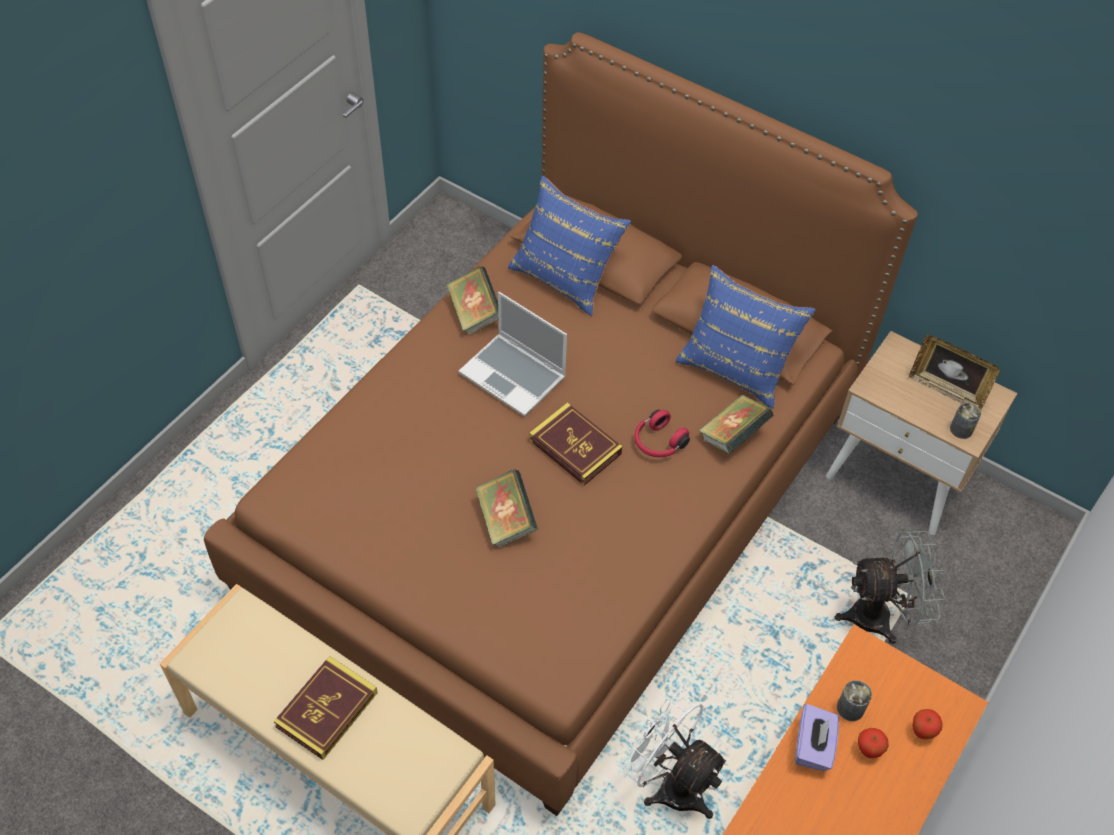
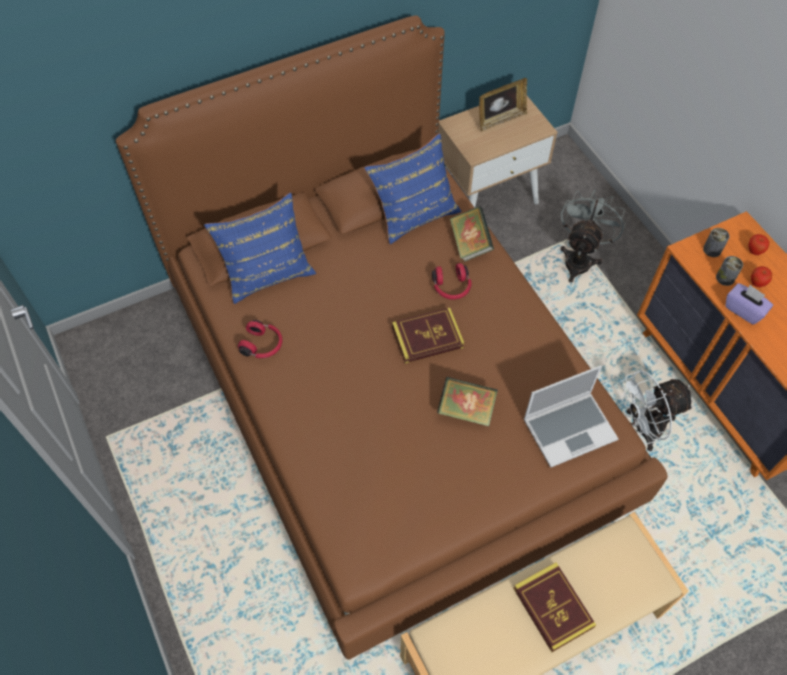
camera: 60 degrees left, 5 degrees up
(475, 313) = (263, 345): book -> red headphones
(514, 376) = (340, 346): laptop -> laptop (570, 428)
(961, 429) = (533, 128): can -> can (712, 250)

